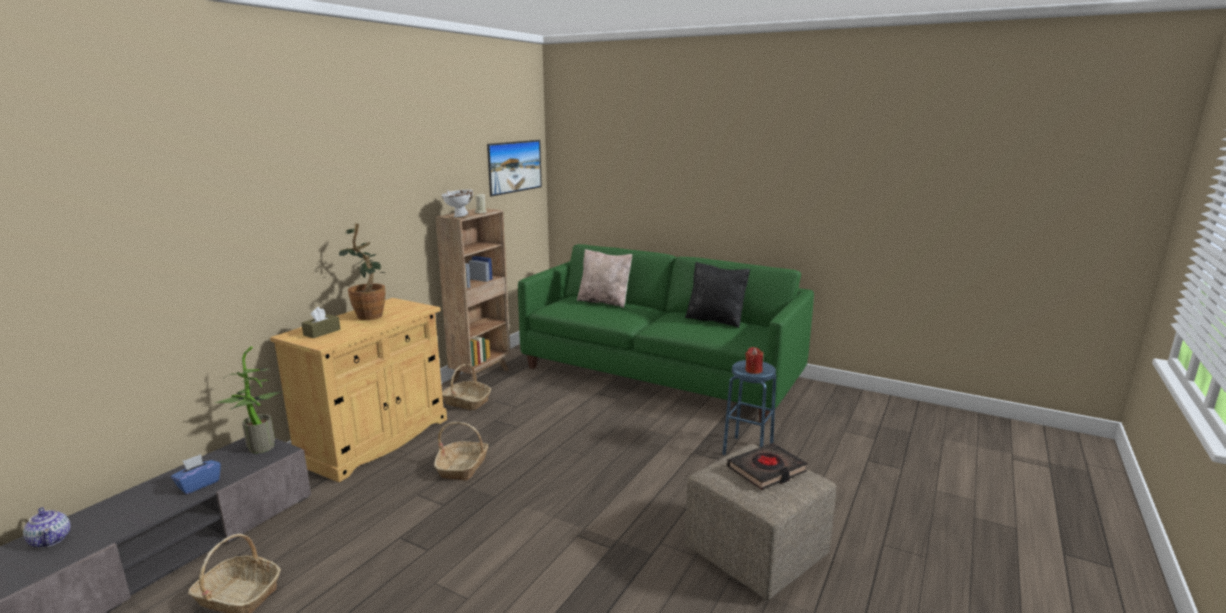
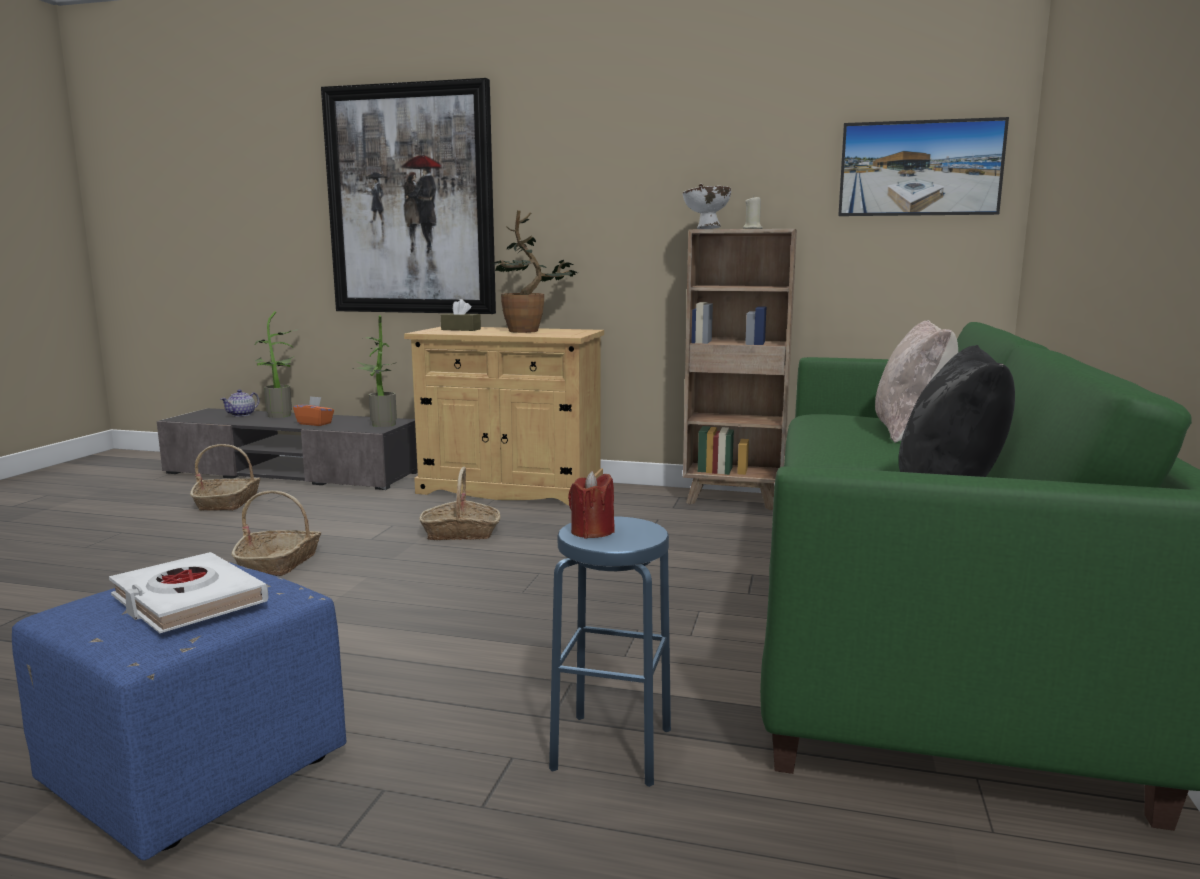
camera: 75 degrees right, 5 degrees down
(112, 509) = (281, 416): none -> potted plant
(198, 484) = (315, 423): blue tissue box -> orange tissue box
(214, 227) = (411, 201): none -> picture
(466, 402) = (640, 506): basket -> basket (279, 562)
(757, 554) = (194, 775): beige ottoman -> blue ottoman
(766, 470) = (188, 601): black book -> white book

